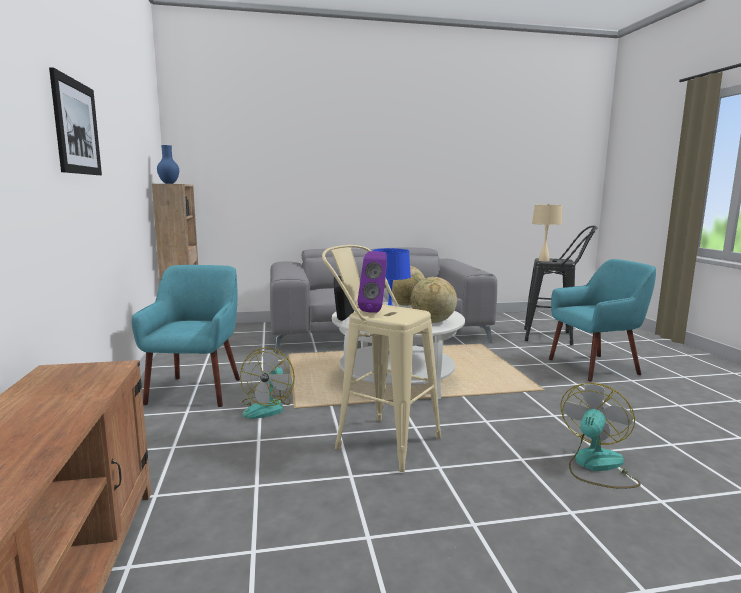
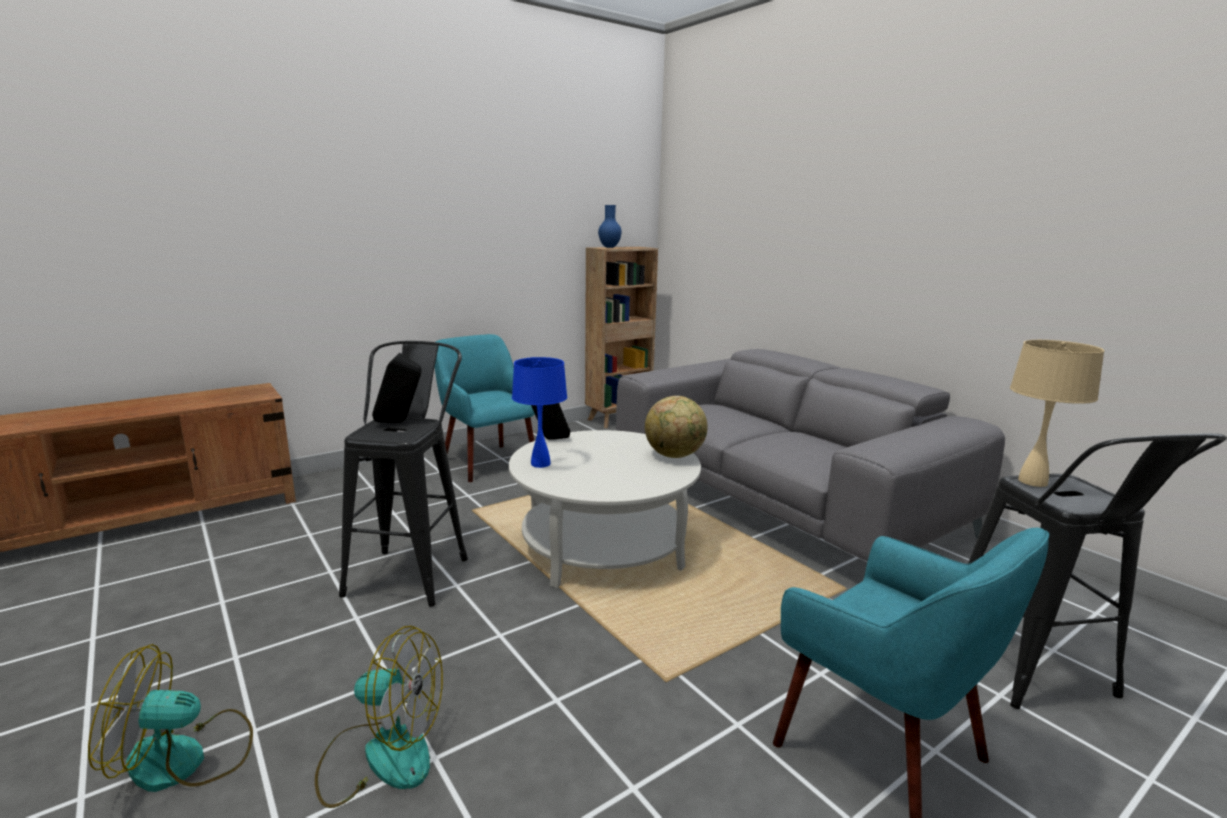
camera: 65 degrees right, 5 degrees up
(76, 127) = (384, 207): picture -> none
(196, 390) = (487, 462): turquoise armchair -> turquoise armchair turned 105 degrees counterclockwise
(268, 407) = (467, 499): fan -> fan (185, 760)
(375, 311) = (399, 422): purple speaker -> black speaker
(379, 440) = (413, 570): beige stool -> black stool
(432, 322) = (591, 482): globe -> none

